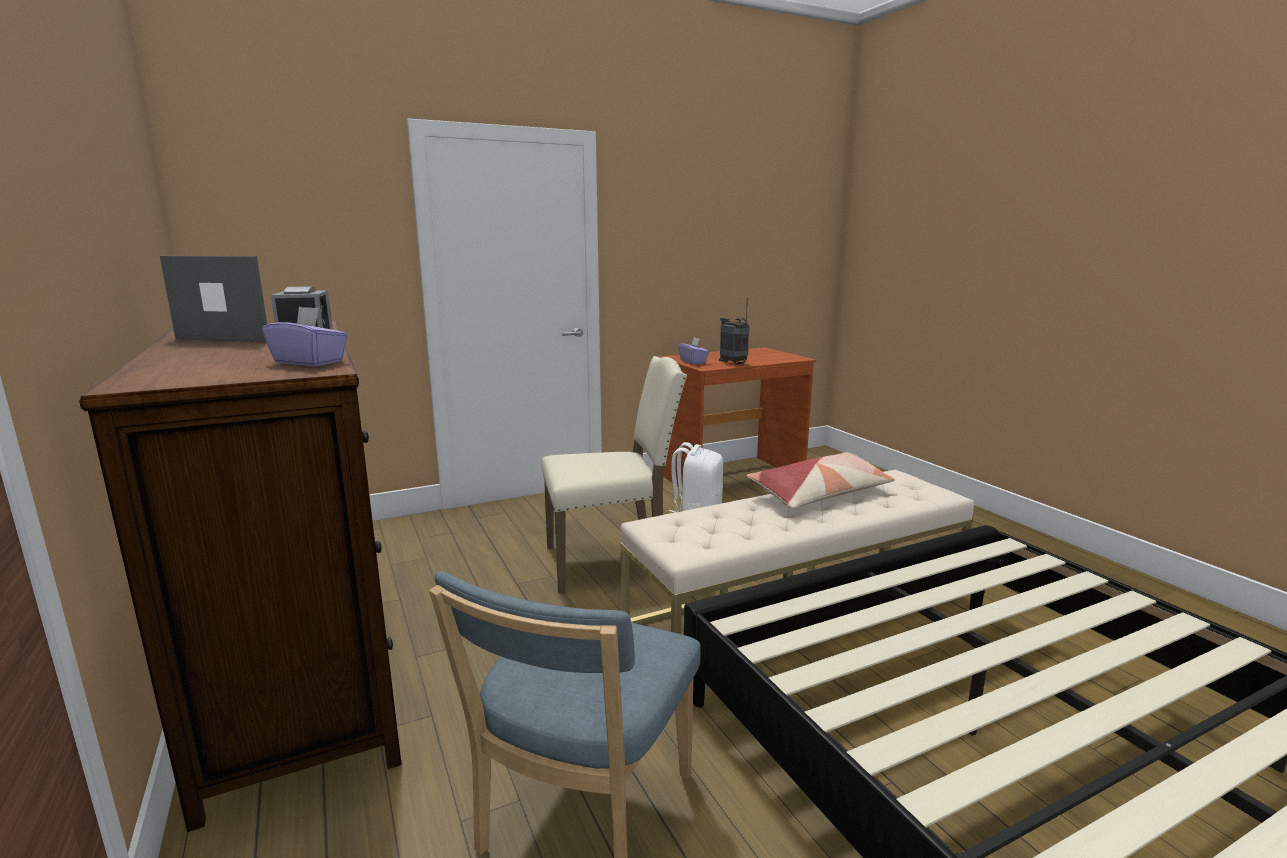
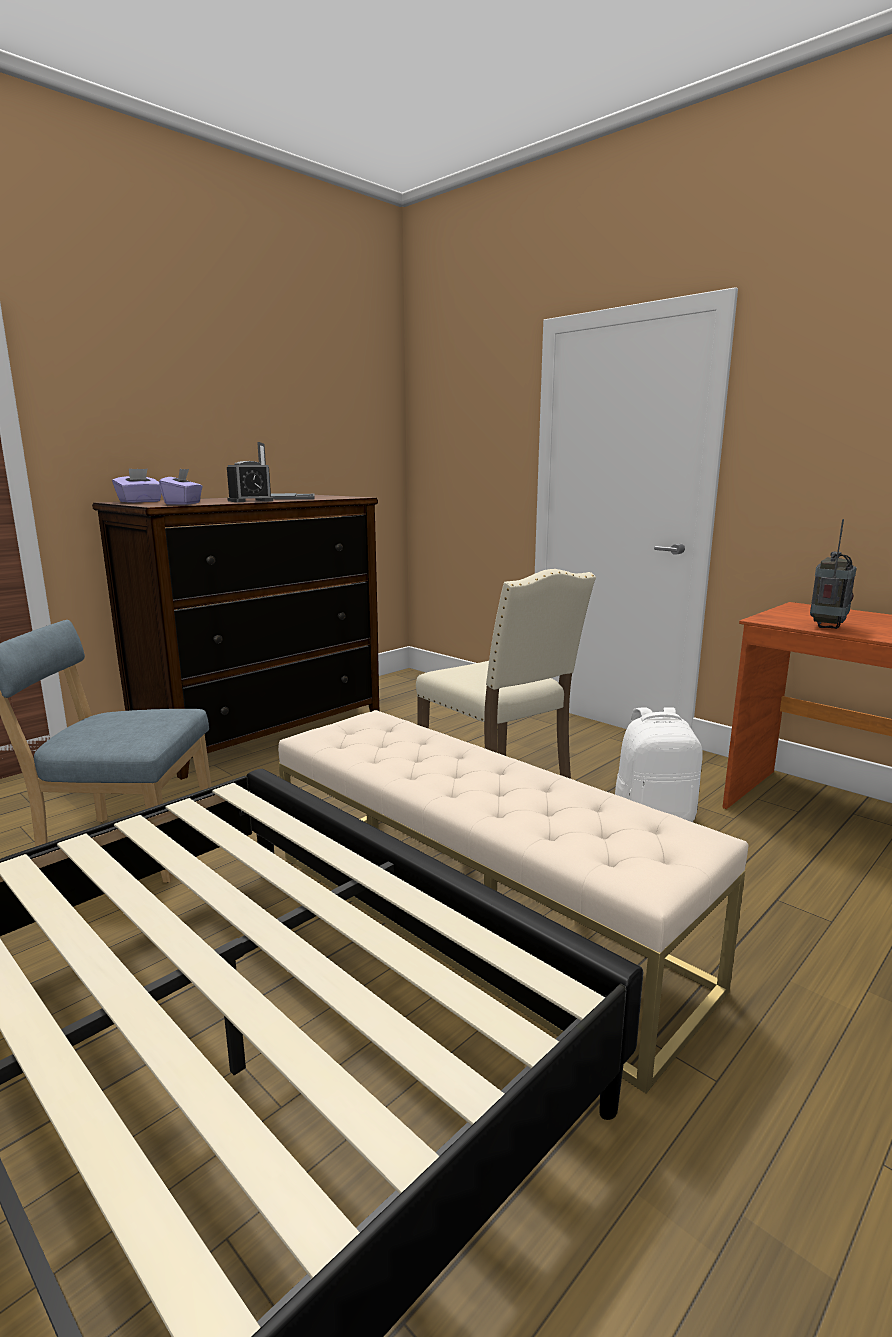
camera: 70 degrees right, 0 degrees up
(693, 362) = (786, 613): purple tissue box -> purple tissue box (140, 502)
(820, 494) = (539, 785): pillow -> none

